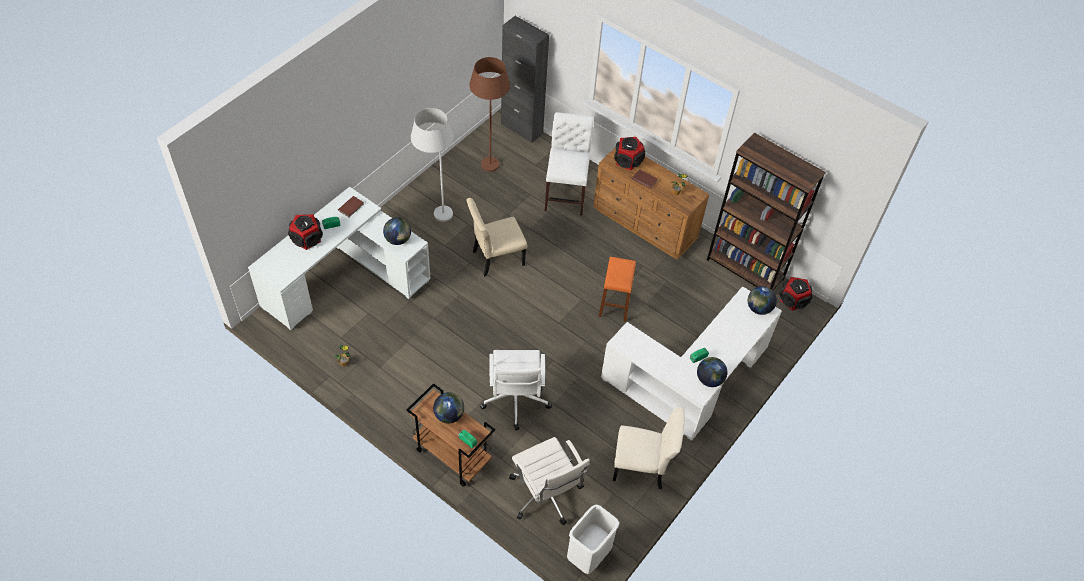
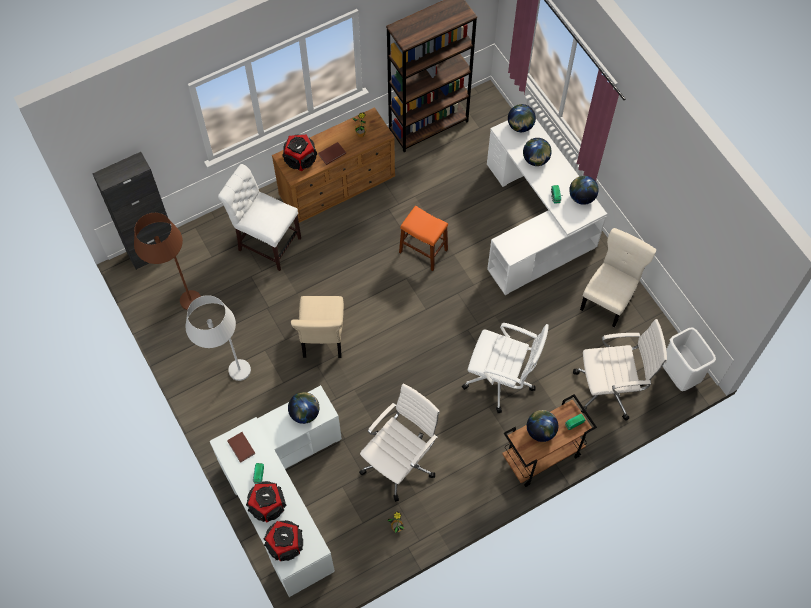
camera: 65 degrees left, 10 degrees up
(405, 347) = (400, 461): none -> white office chair
(729, 331) = (535, 159): none -> globe
(793, 299) = (478, 103): speaker -> speaker (285, 544)

